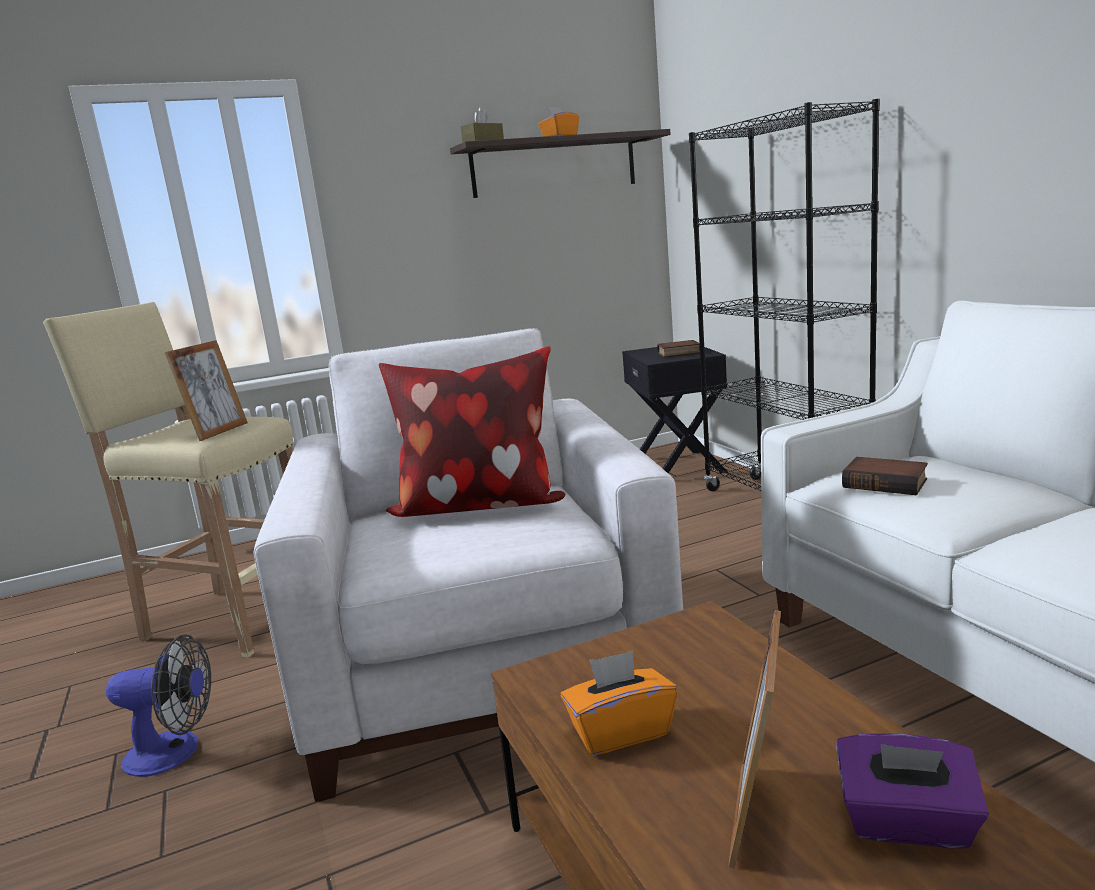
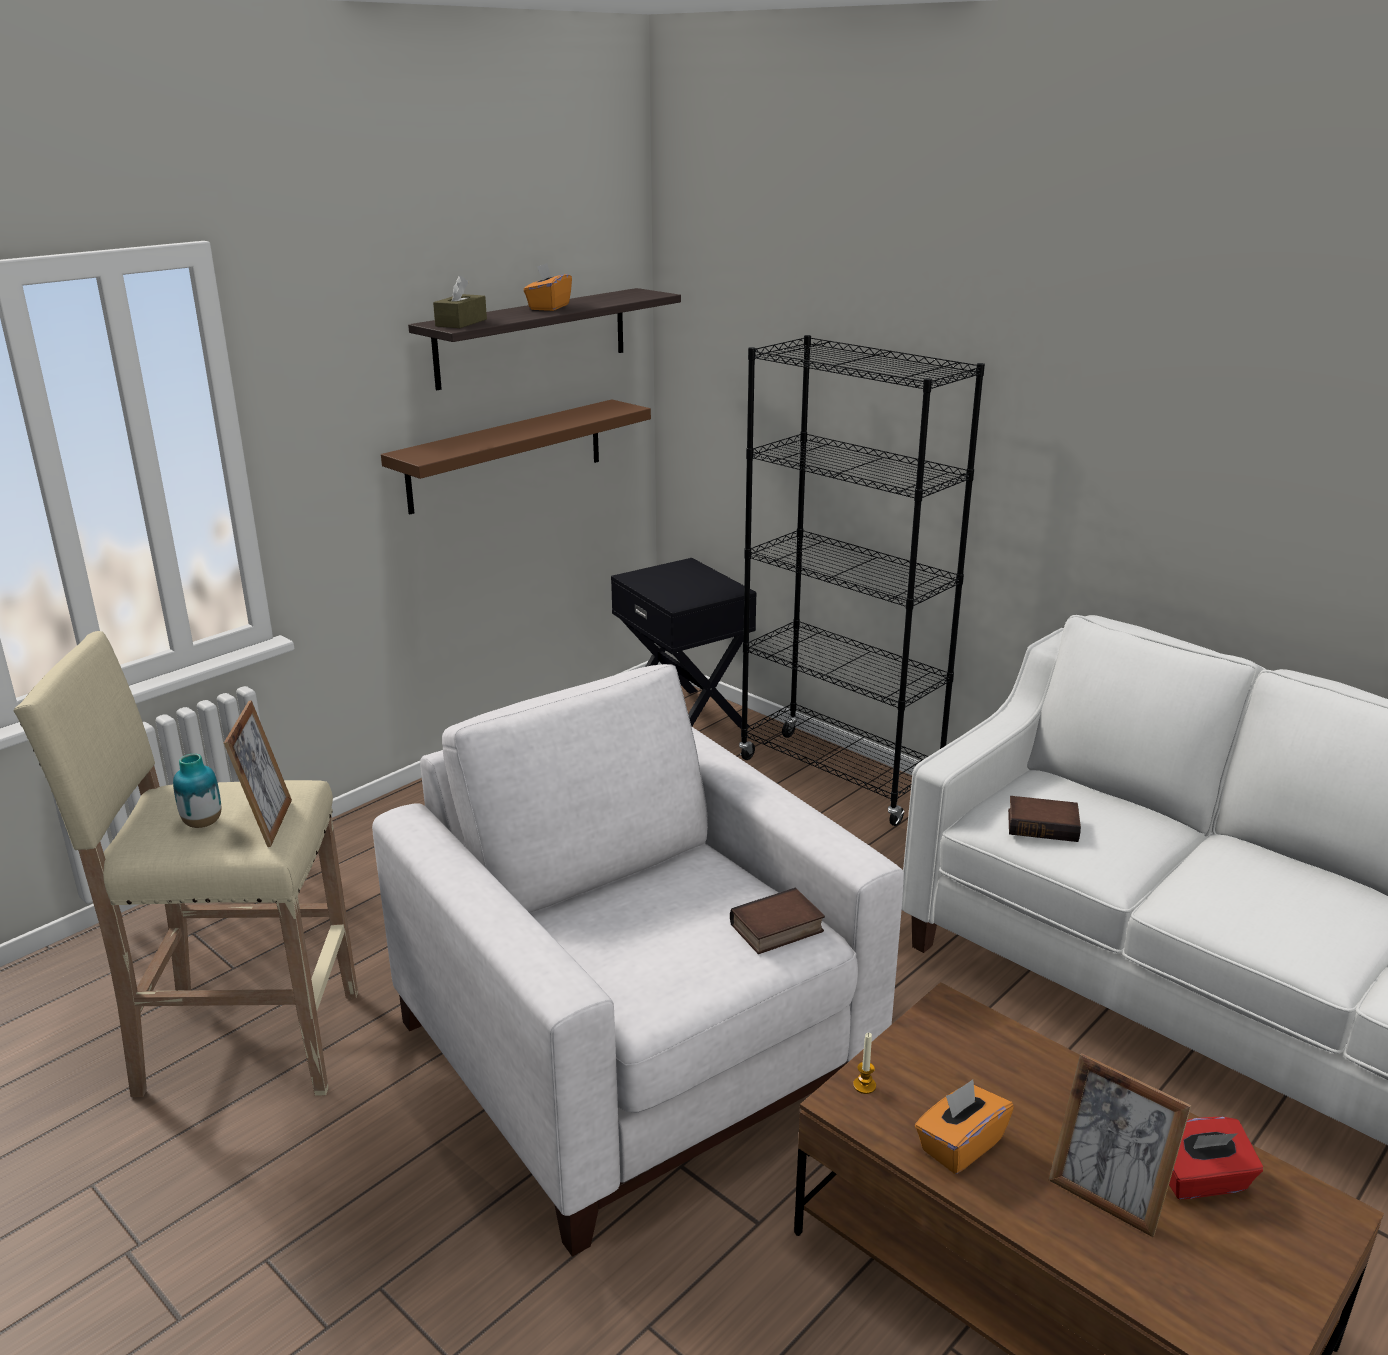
camera: 25 degrees left, 10 degrees up
(174, 752) = (347, 1241): fan -> none
(183, 431) = (203, 823): none -> vase
(478, 507) = (660, 897): pillow -> none
(535, 253) = (507, 455): none -> brown shelf
(564, 667) = (864, 1085): none -> candle
(678, 353) = (694, 586): book -> book (777, 929)
(758, 816) = (1106, 1198): picture frame -> picture frame turned 45 degrees counterclockwise
(907, 824) = (1200, 1180): purple tissue box -> red tissue box

